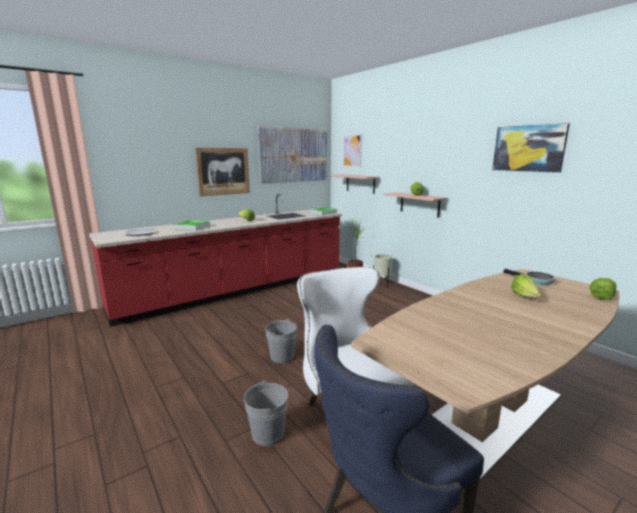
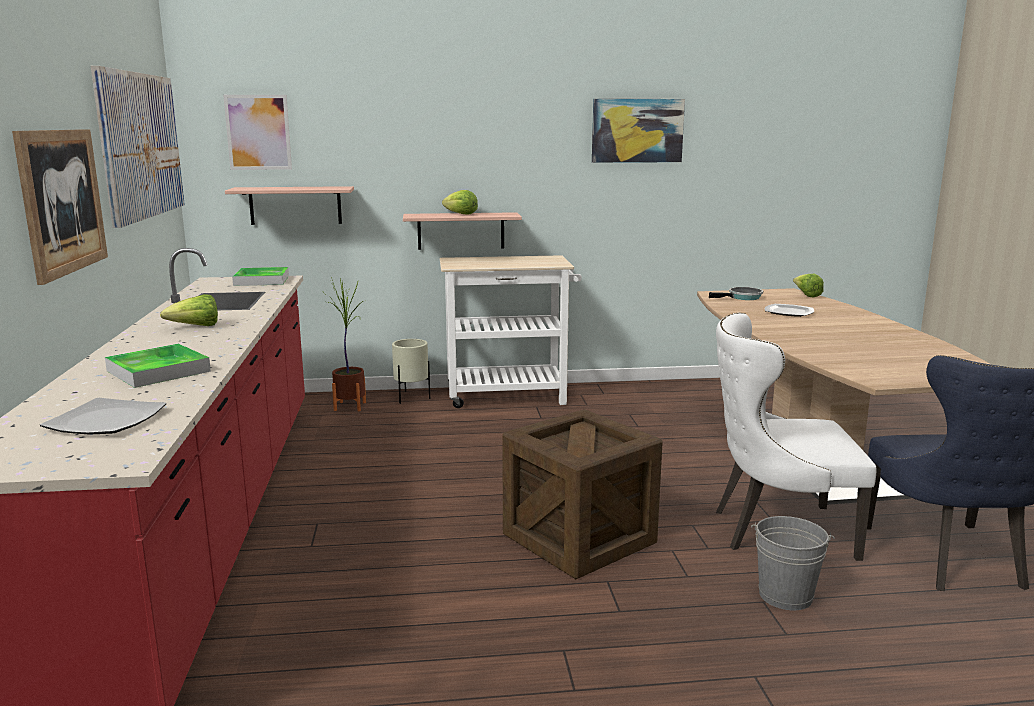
camera: 60 degrees left, 0 degrees up
(282, 356) = (579, 539): grey bucket -> crate
(419, 299) = (508, 396): none -> white cart
(525, 297) = (788, 312): lettuce -> plate

